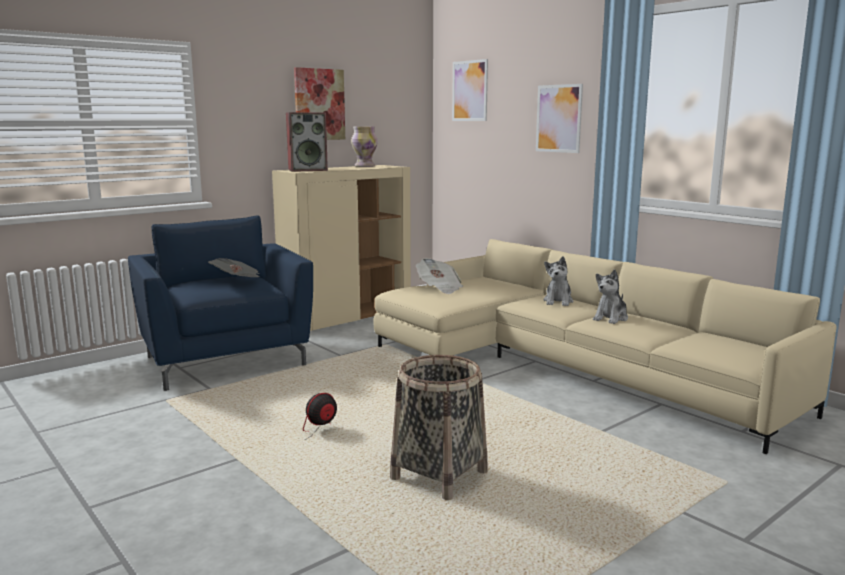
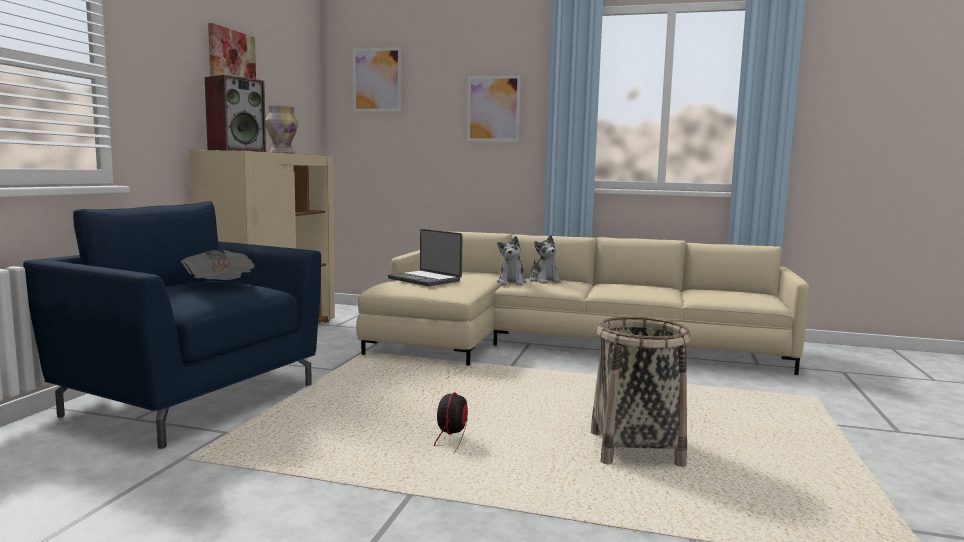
camera: 35 degrees left, 5 degrees down
(439, 288) = (425, 280): newspaper -> laptop
(611, 318) = (613, 287): plush toy -> plush toy (511, 282)

